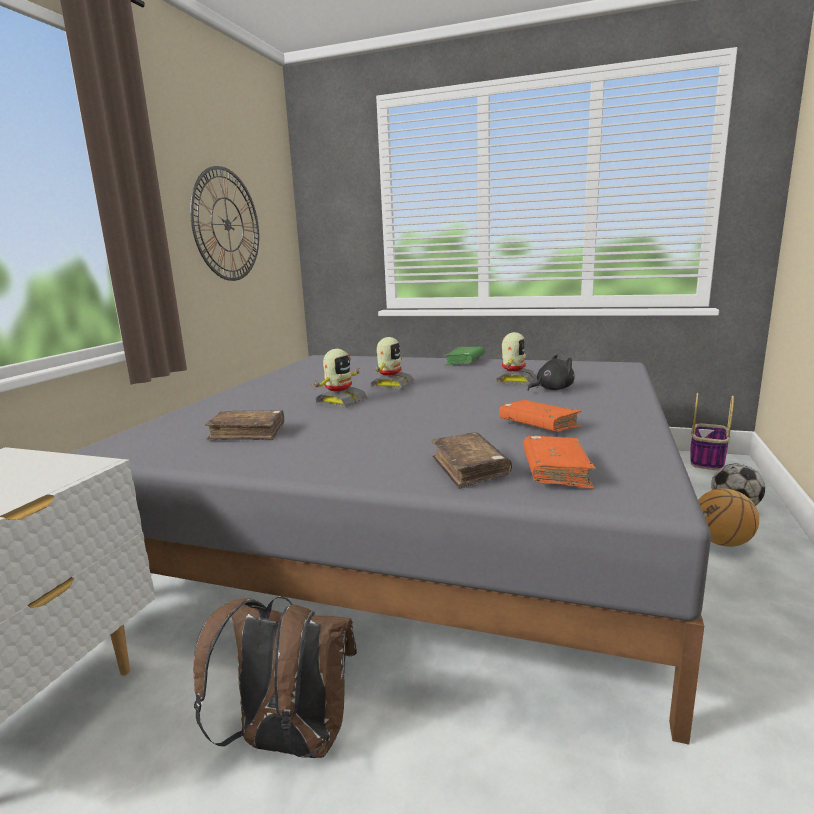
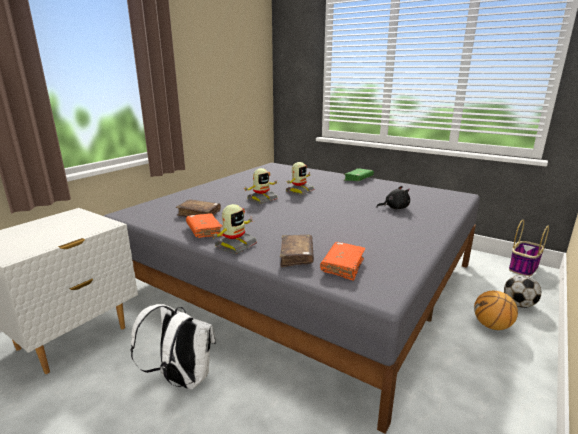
camera: 15 degrees right, 5 degrees up
(227, 225) = (221, 81): wall clock -> none
(289, 743) = (181, 379): brown backpack -> white backpack
(514, 381) = (376, 198): toy robot -> toy robot (235, 246)
(538, 425) = (361, 233): orange book -> orange book (204, 231)

